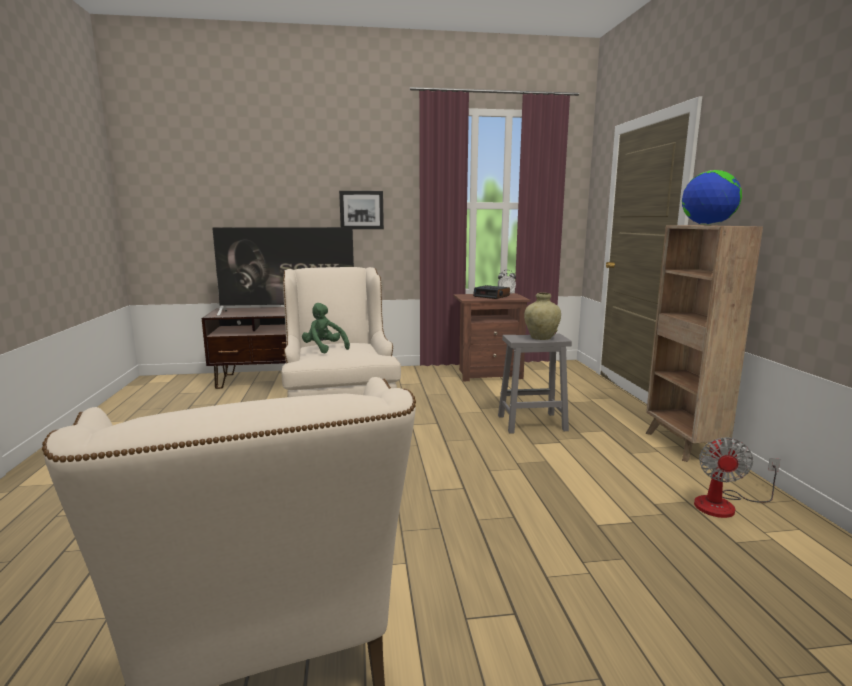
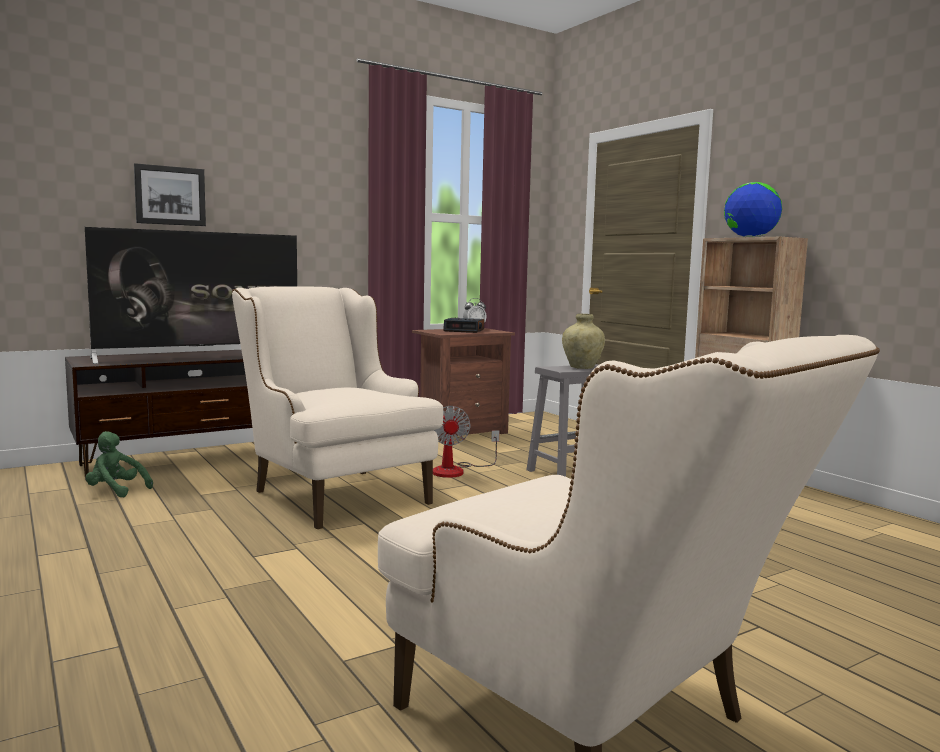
camera: 25 degrees left, 5 degrees down
(324, 349) = (332, 392): green plush toy -> green plush toy (116, 491)
(361, 210) = (288, 214): picture -> picture (170, 195)
(724, 504) = (821, 515): fan -> fan (456, 470)

